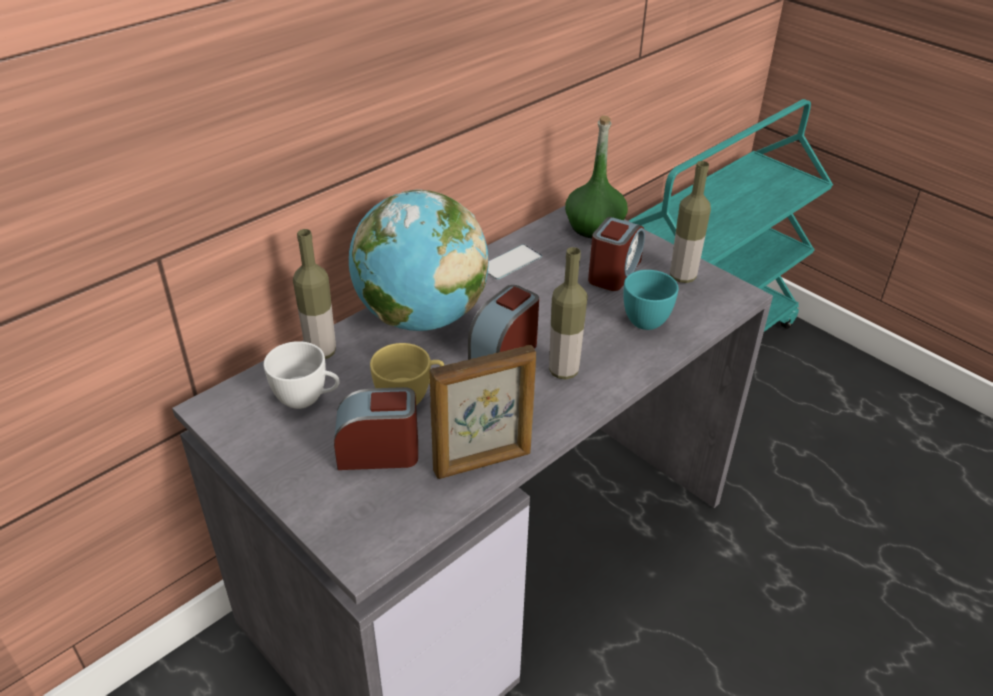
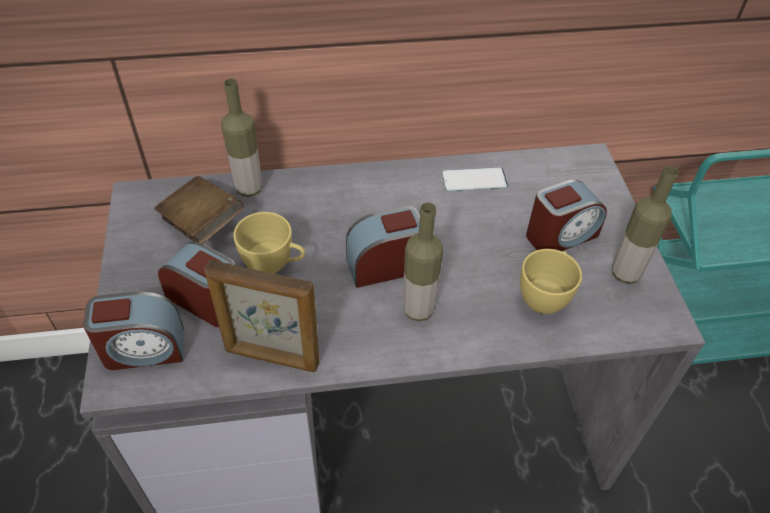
camera: 35 degrees right, 10 degrees up
(307, 399) = (202, 224): white cup -> brown book
(362, 517) = (144, 349): none -> alarm clock
(421, 317) = (350, 196): globe -> none
(594, 226) = (587, 180): green bottle -> none
(644, 317) = (545, 296): turquoise cup -> yellow cup

